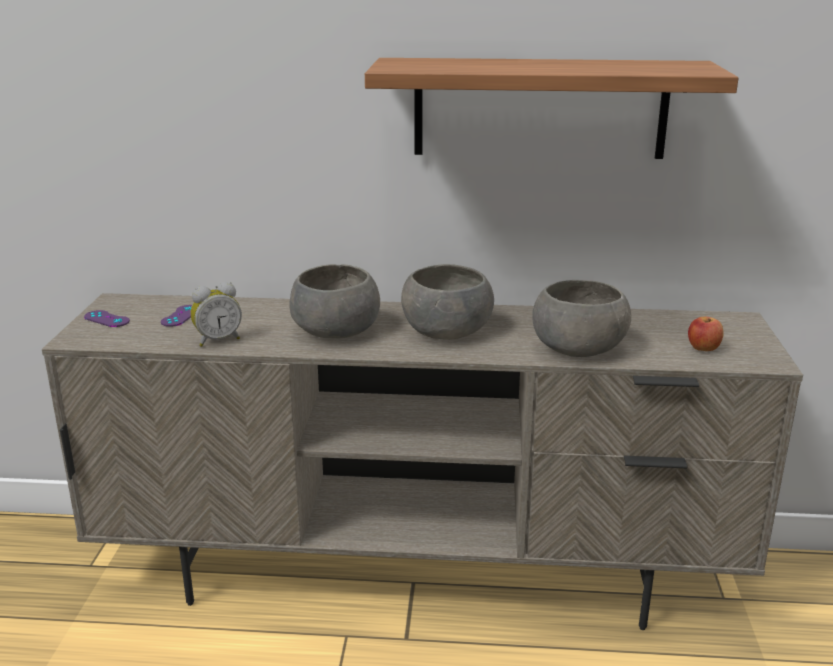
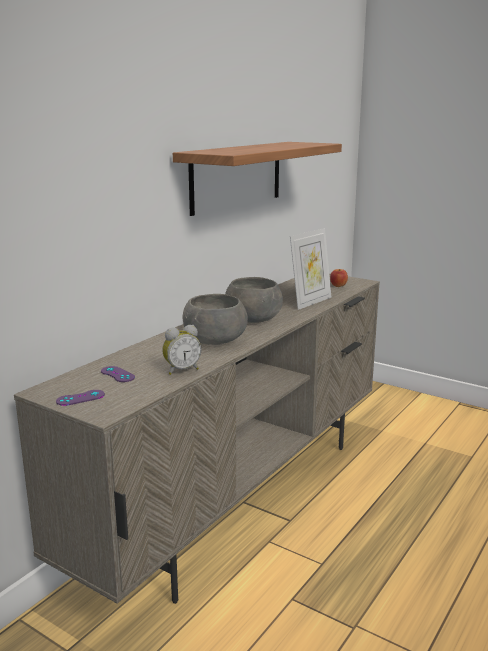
camera: 60 degrees left, 5 degrees down
(217, 340) = (181, 370): alarm clock -> alarm clock turned 60 degrees clockwise
(579, 348) = (310, 302): grey bowl -> picture frame

